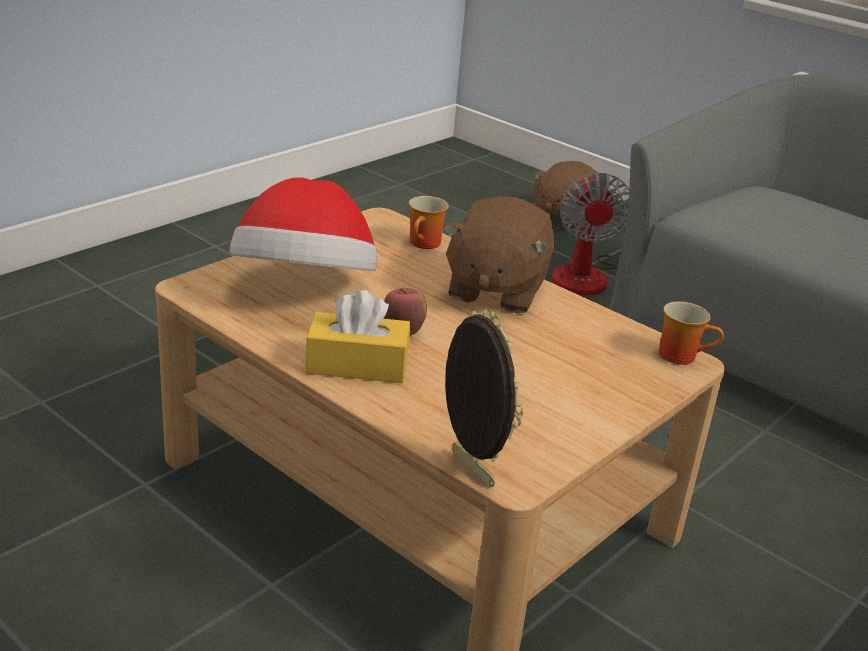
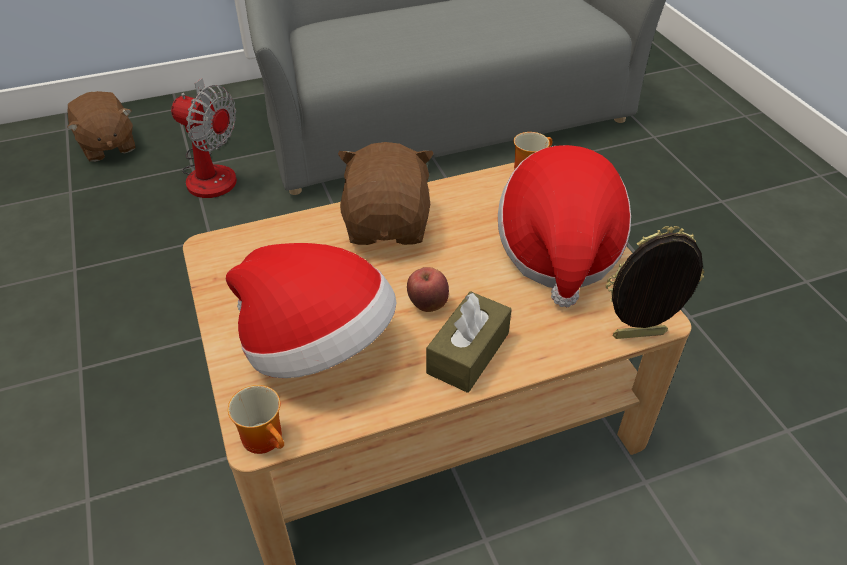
camera: 60 degrees left, 15 degrees up
(357, 365) = (468, 353): yellow tissue box -> brown tissue box
(426, 244) = (283, 236): mug -> mug (267, 438)
(495, 290) = (388, 225): brown plush toy -> brown plush toy turned 135 degrees counterclockwise
(560, 396) = (558, 251): none -> hat

